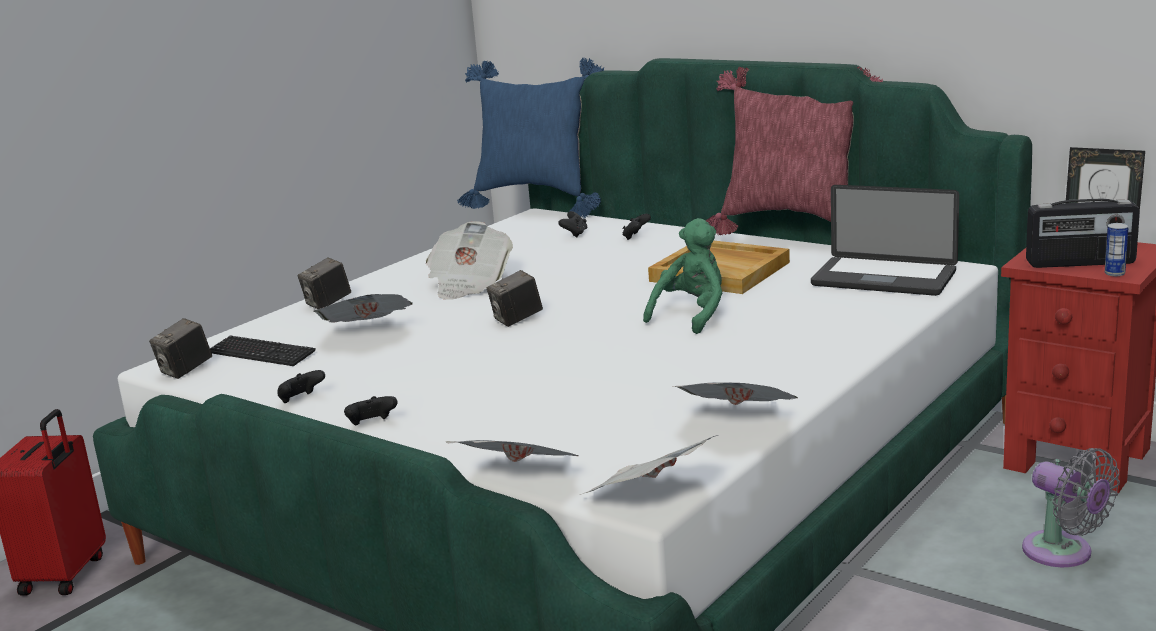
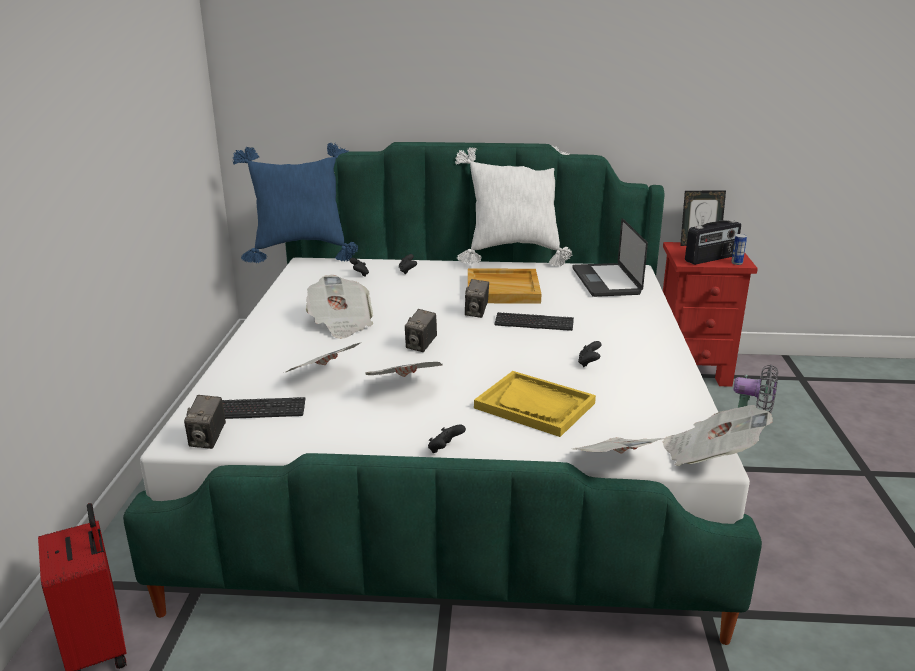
camera: 35 degrees left, 5 degrees up
(301, 400) = (355, 443): black game controller -> black game controller (589, 363)
(327, 304) = (246, 358): camera -> camera (476, 313)
(537, 403) = (535, 406): none -> yellow tray
(692, 315) = (534, 323): green plush toy -> keyboard
(738, 424) = (677, 393): newspaper -> newspaper (404, 388)
(793, 238) = (512, 261): red pillow -> white pillow
(883, 279) = (606, 281): laptop -> laptop turned 90 degrees clockwise

